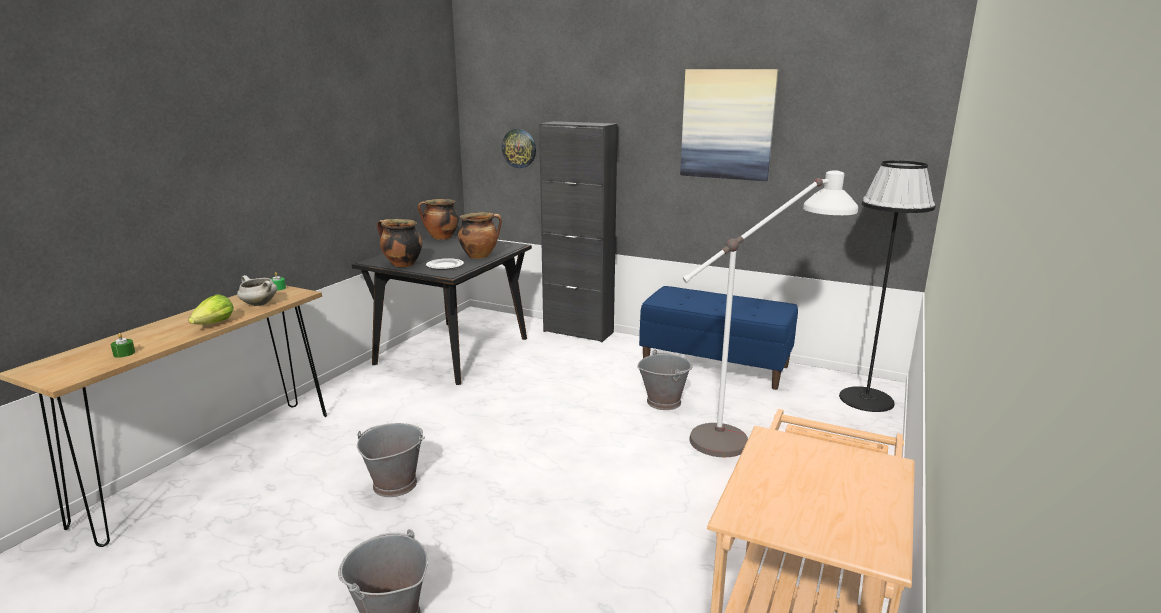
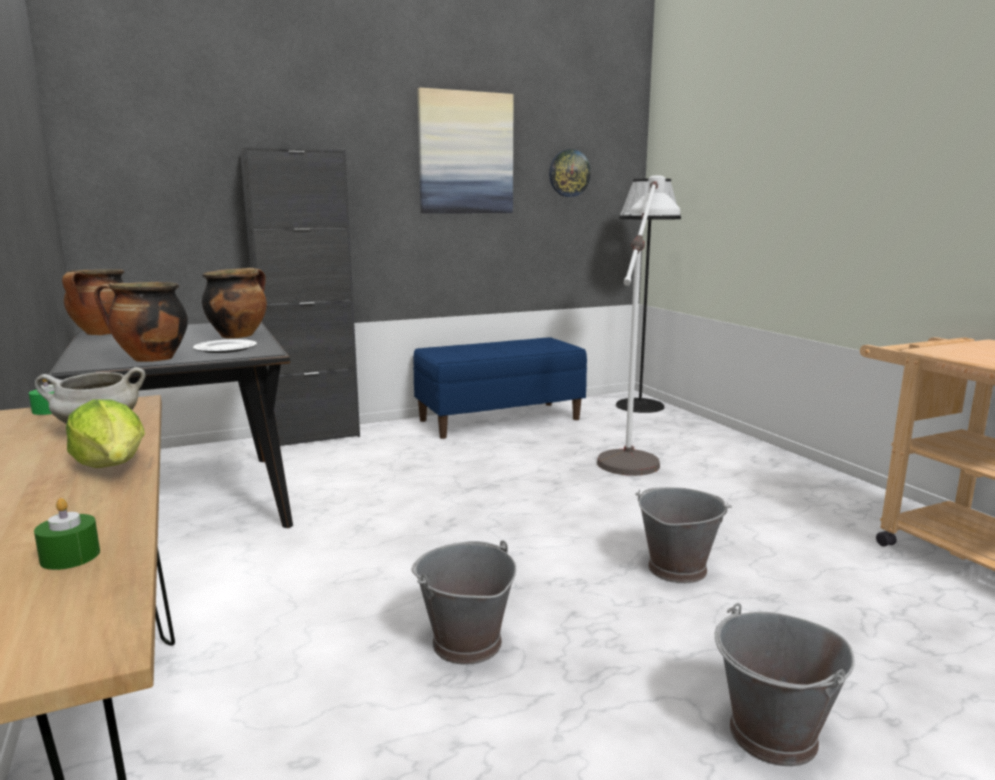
camera: 50 degrees left, 5 degrees down
(519, 148) = (179, 191): wall clock -> wall clock (569, 173)
(663, 401) = (527, 456): grey bucket -> grey bucket (676, 568)

